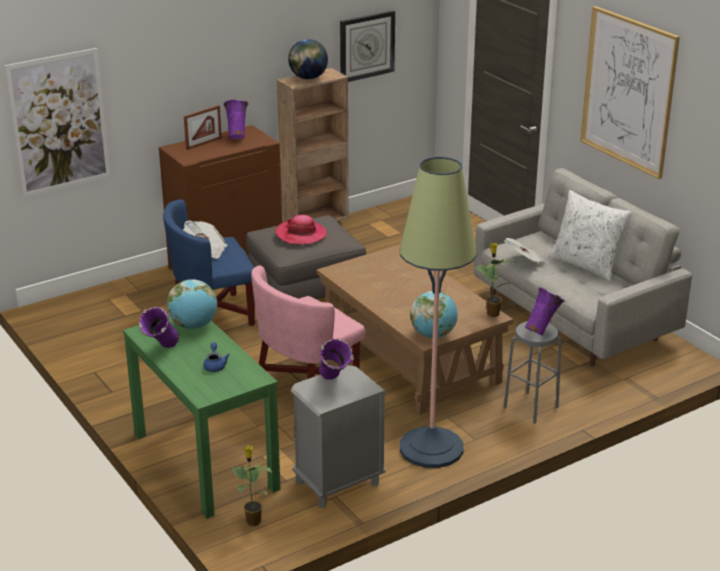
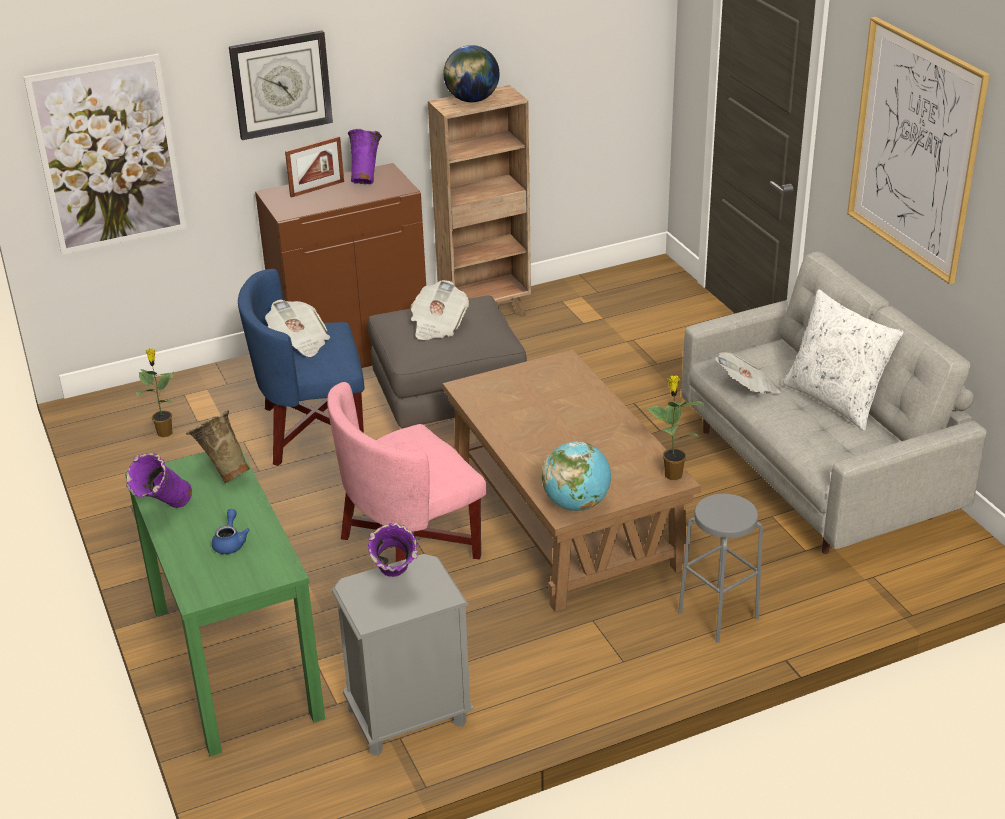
camera: 10 degrees right, 5 degrees up
(194, 326) = (223, 474): globe -> beige vase
(253, 520) = (273, 767): potted plant -> potted plant (164, 432)
(301, 234) = (438, 326): hat -> newspaper
(366, 46) = (565, 54): wall clock -> wall clock (281, 84)
(431, 448) = (556, 670): floor lamp -> none
(543, 330) = (735, 512): purple vase -> none

